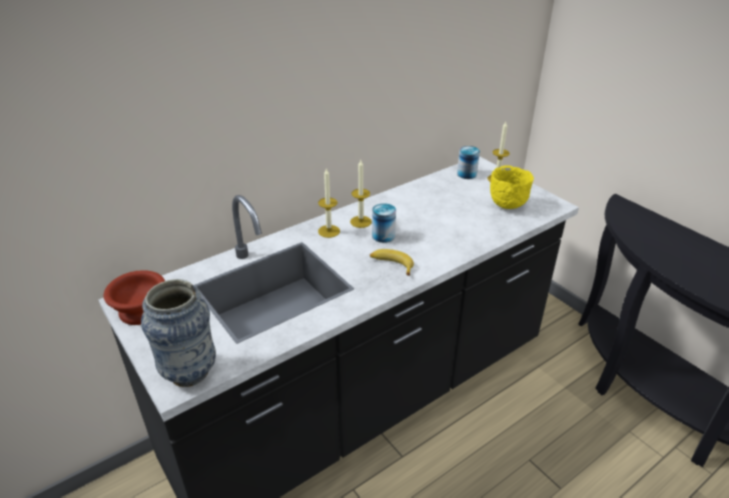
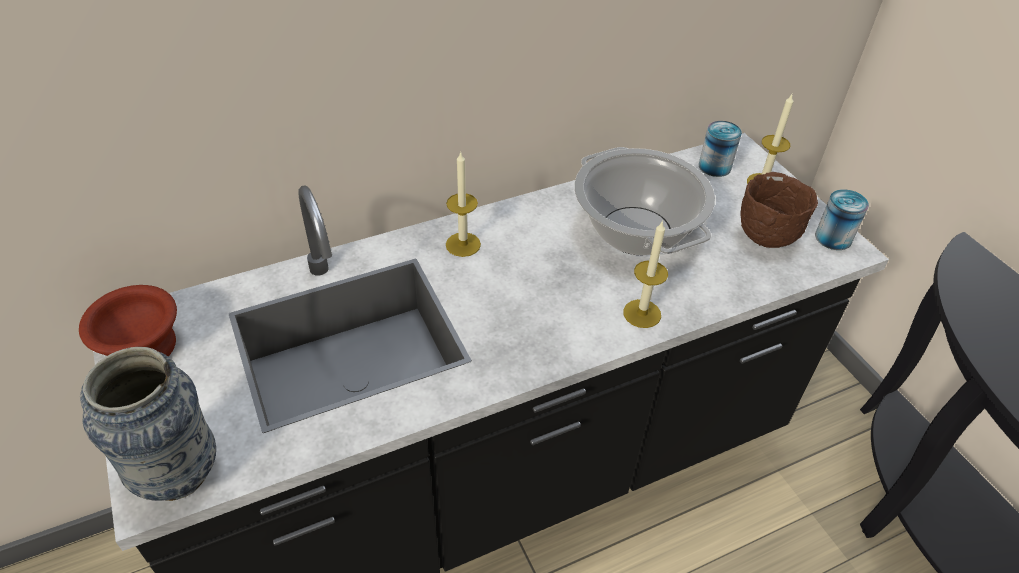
camera: 10 degrees right, 10 degrees up
(361, 221) = (518, 234): candle -> candle (642, 313)
(383, 236) = (546, 266): can -> can (833, 238)
(391, 265) = (543, 324): banana -> none
(431, 211) = (637, 231): none -> cooking pot
(506, 205) = (765, 237): yellow bowl -> brown bowl

